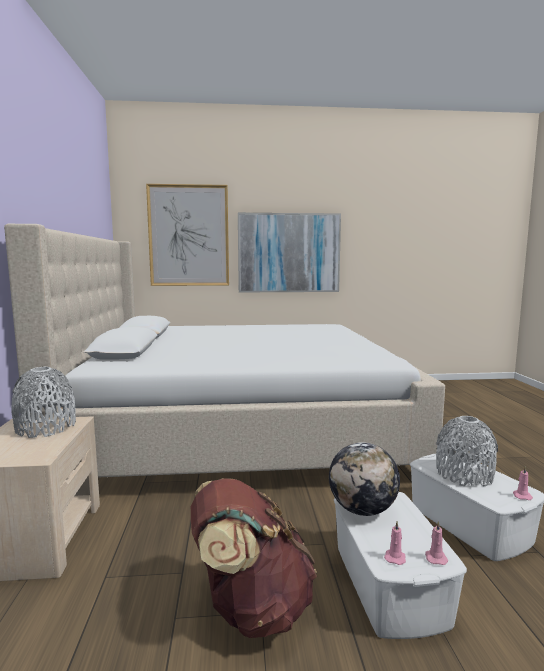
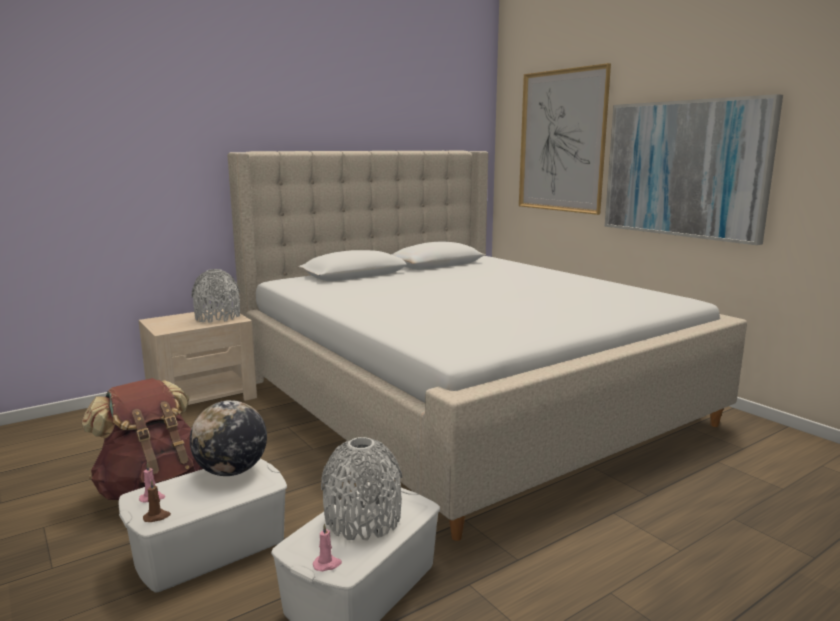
camera: 60 degrees right, 5 degrees up
(435, 557) = (157, 517): pink candle -> brown candle

